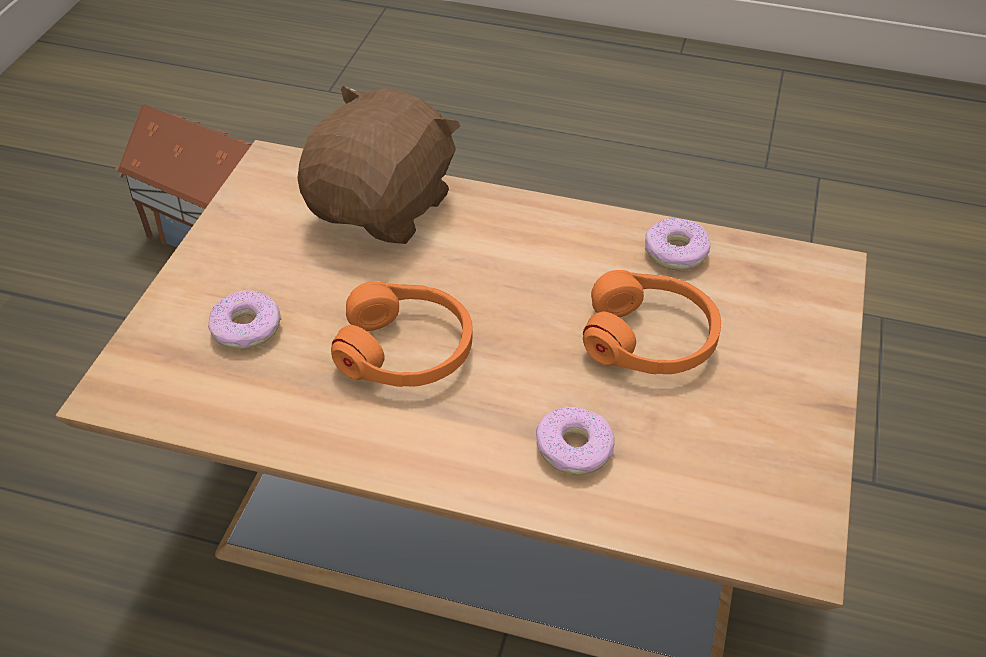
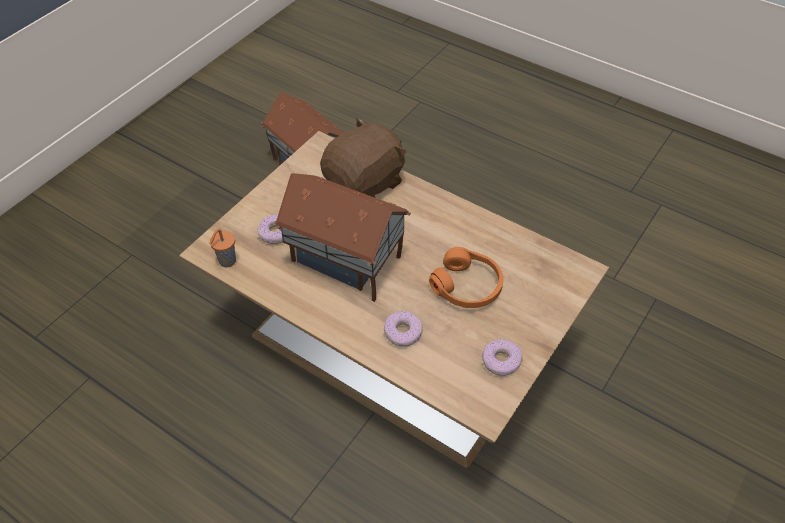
camera: 20 degrees right, 5 degrees up
(164, 404) = (226, 262): none -> orange cup
(405, 350) = (345, 262): orange headphones -> toy house
(675, 252) = (504, 242): donut -> donut (501, 361)

